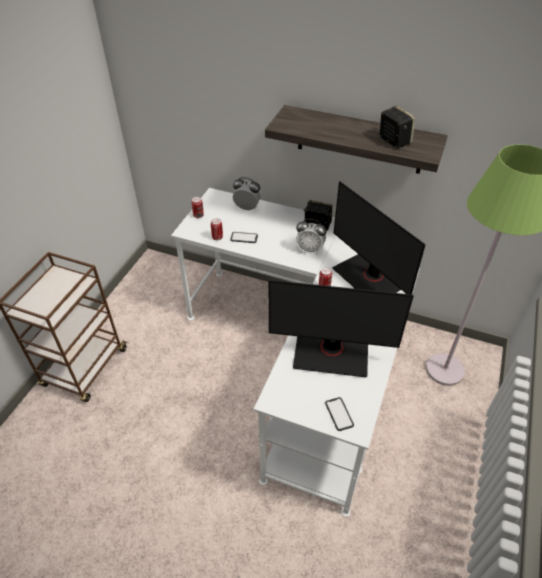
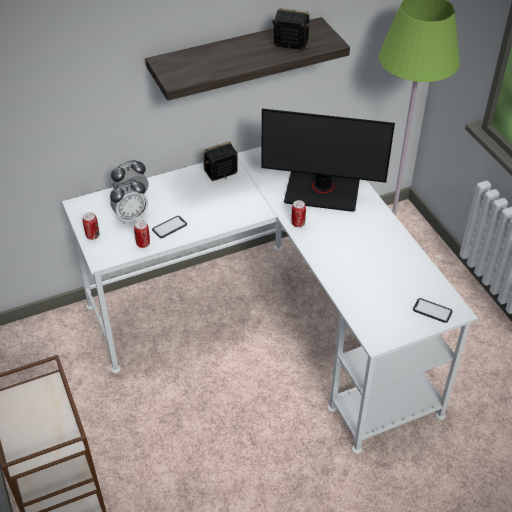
camera: 45 degrees left, 0 degrees up
(310, 250) = (244, 200): alarm clock -> alarm clock (131, 217)
(331, 353) = (370, 271): monitor -> none

